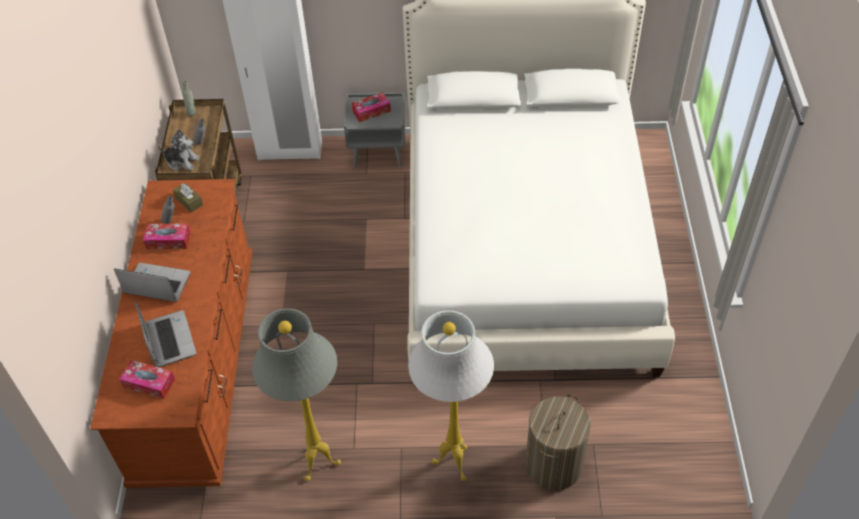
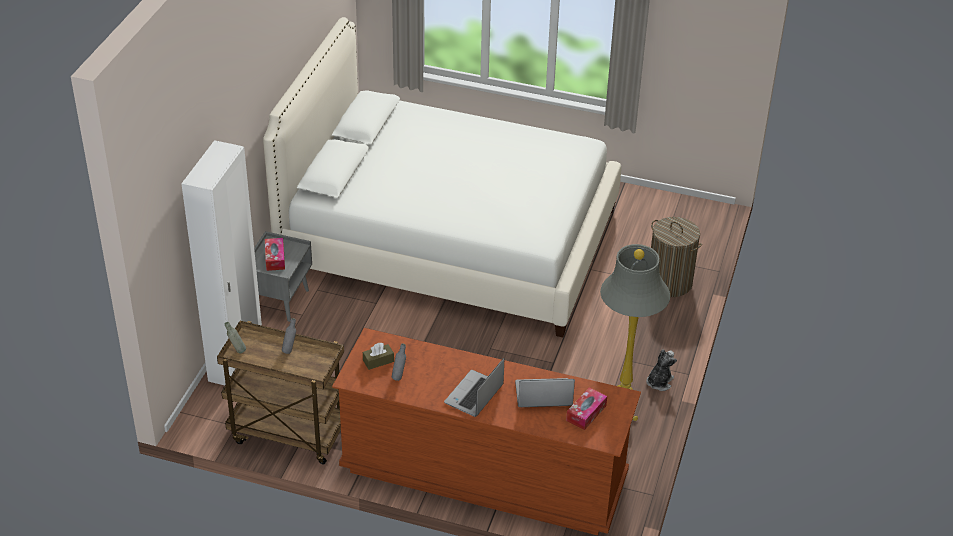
camera: 75 degrees left, 10 degrees down
(168, 240) = (423, 381): tissue box -> none
(182, 161) = (307, 367): plush toy -> plush toy (659, 382)
(452, 464) = (650, 335): white floor lamp -> none

